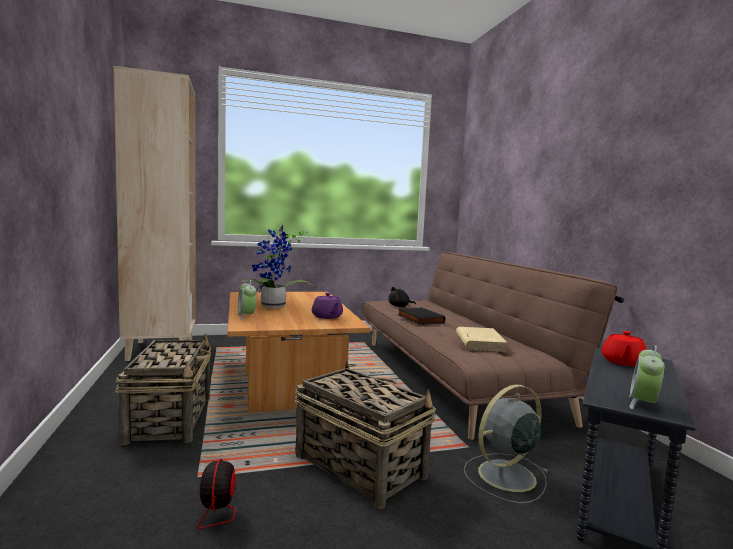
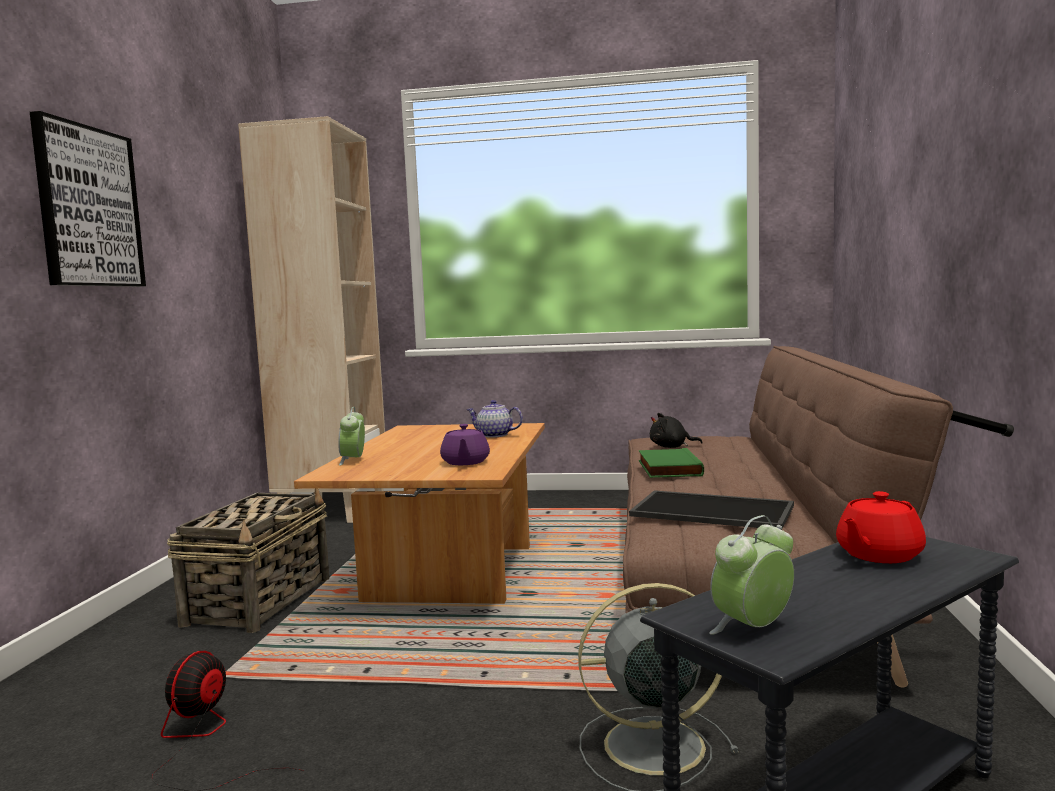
camera: 25 degrees right, 0 degrees up
(41, 111) = (88, 207): none -> picture
(273, 307) = (415, 447): potted plant -> none
(312, 299) = (494, 435): none -> teapot
(358, 465) = (432, 693): basket -> none
(419, 319) = (667, 468): black book -> green book
(479, 342) = (714, 510): beige book -> tray

